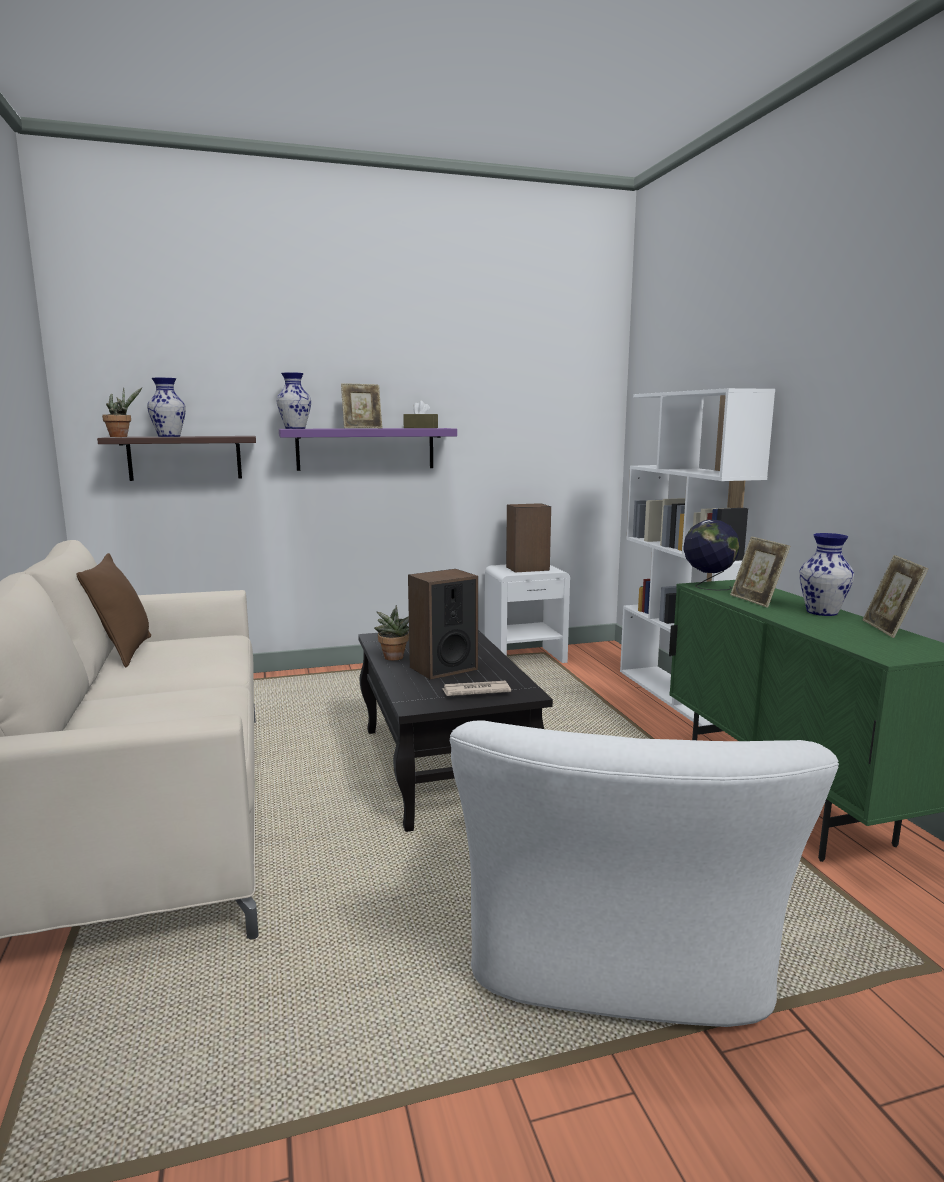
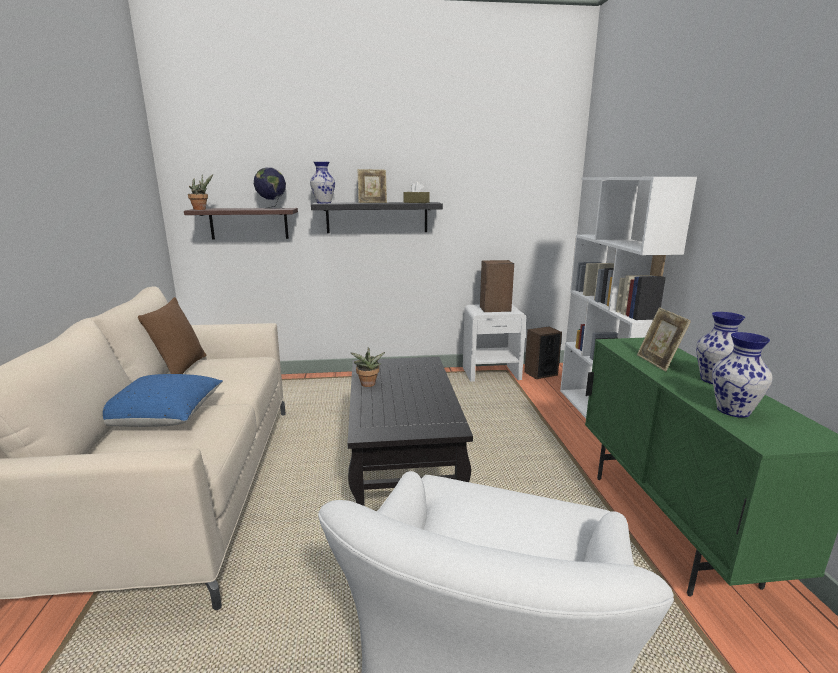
camera: 10 degrees right, 5 degrees up
(137, 703) = (163, 417): none -> blue pillow
(169, 436) = (234, 209): vase -> vase (733, 411)
(366, 448) = (377, 217): purple shelf -> black shelf
(443, 668) = (400, 397): speaker -> speaker (540, 373)
(475, 691) = (415, 422): newspaper -> none
(708, 587) = (620, 344): globe -> globe (272, 208)
(889, 629) = (774, 406): picture frame -> none

